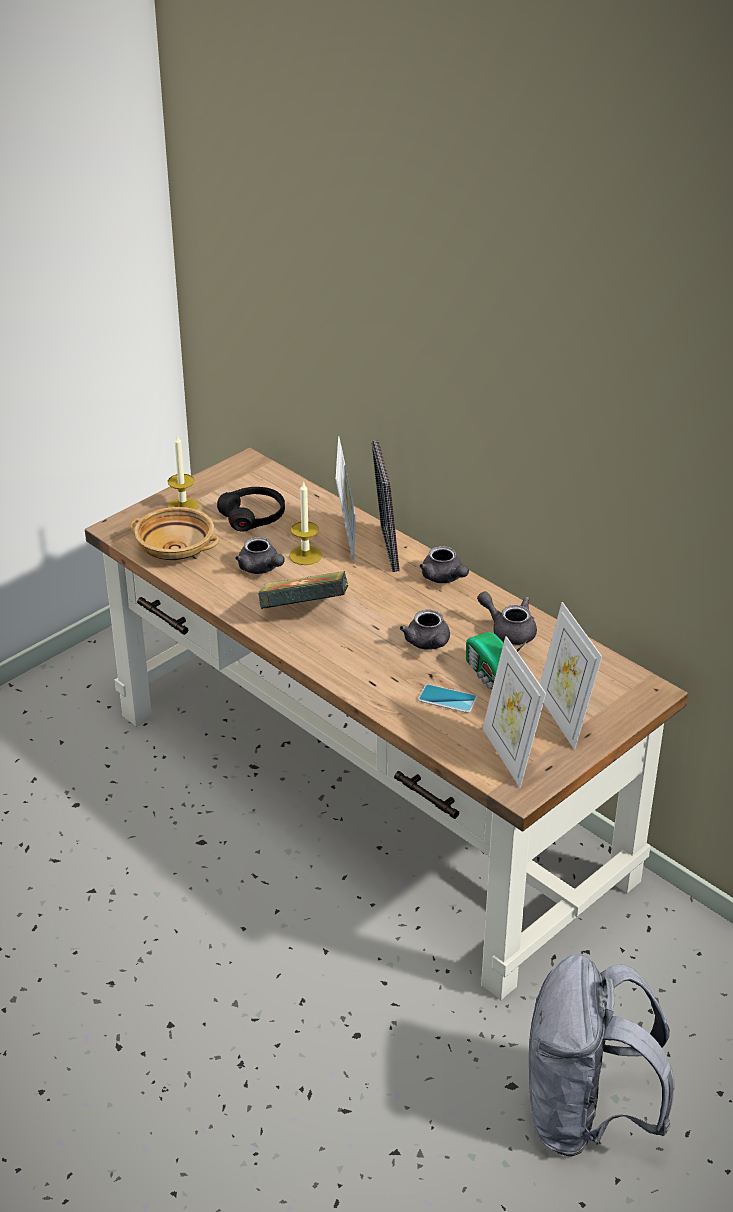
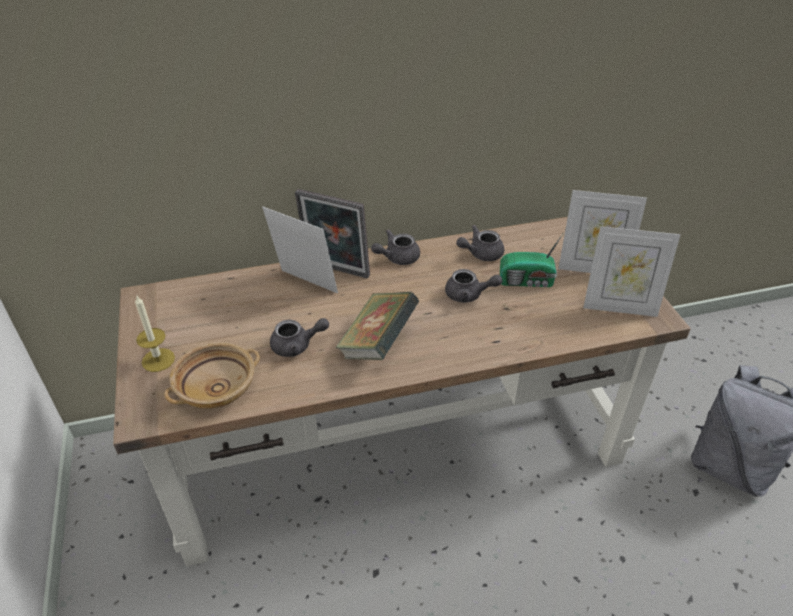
camera: 60 degrees left, 5 degrees up
(253, 516) = (220, 322): black headphones -> none
(305, 555) = (303, 314): candle -> none
(444, 578) = (397, 258): grey teapot -> grey teapot turned 150 degrees clockwise
(447, 699) = (540, 311): phone -> none

